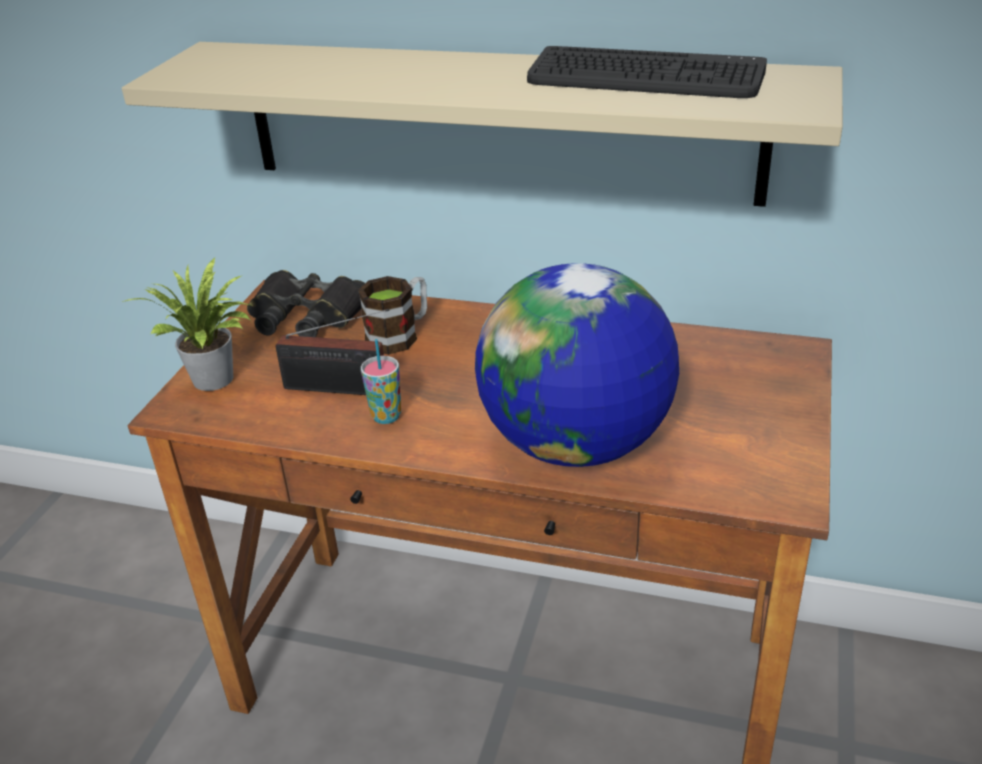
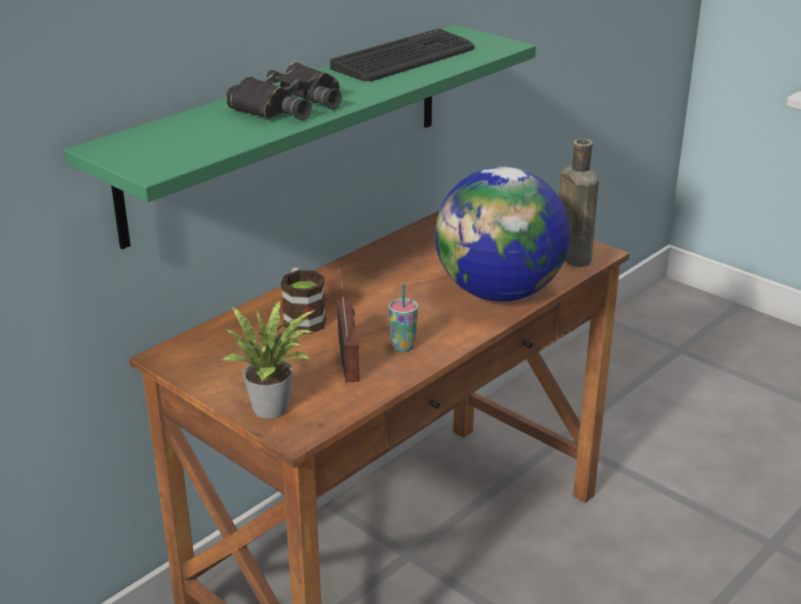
camera: 65 degrees left, 5 degrees down
(307, 315) = (222, 349): black binoculars -> black binoculars (290, 106)
(341, 389) = (349, 356): radio -> radio turned 45 degrees counterclockwise
(497, 121) = (290, 129): beige shelf -> green shelf
(749, 474) = (571, 255): none -> brown bottle

